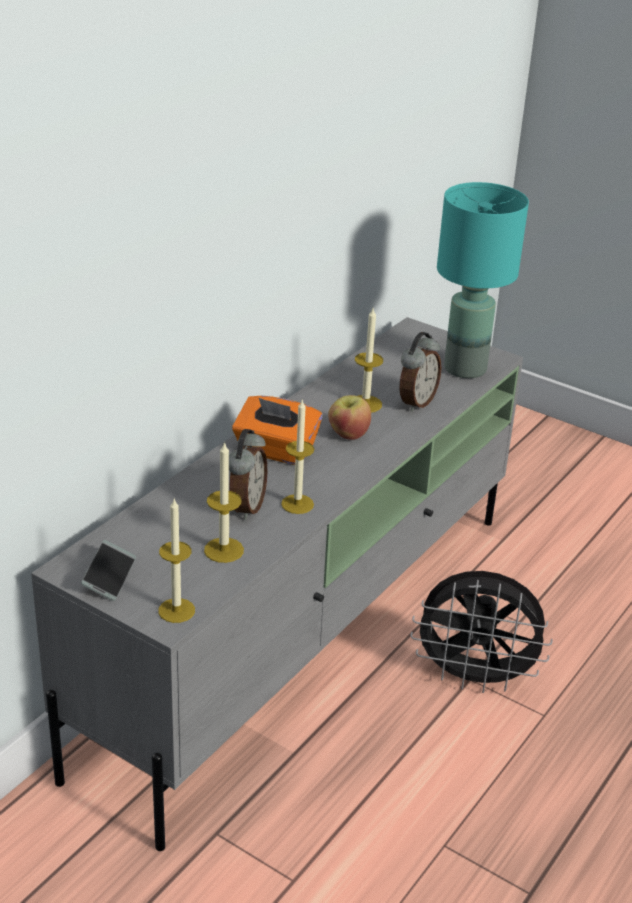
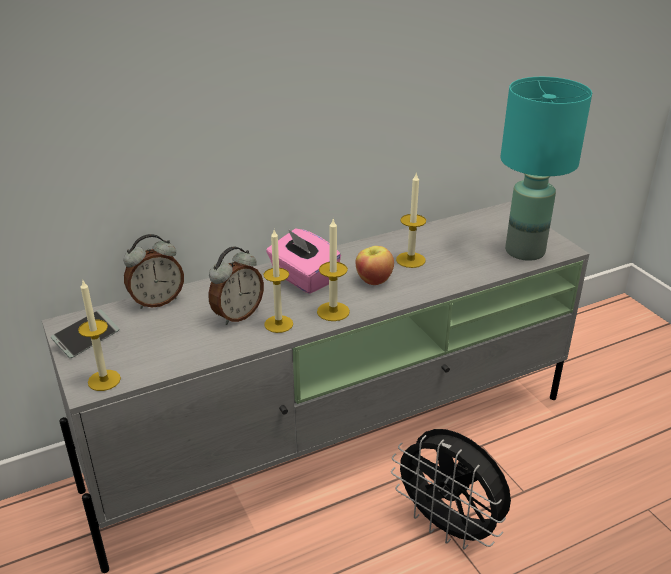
camera: 30 degrees right, 0 degrees up
(224, 550) = (186, 344): candle -> candle (333, 311)
(276, 451) = (303, 278): orange tissue box -> pink tissue box
(416, 402) = (455, 268): alarm clock -> alarm clock (157, 301)

